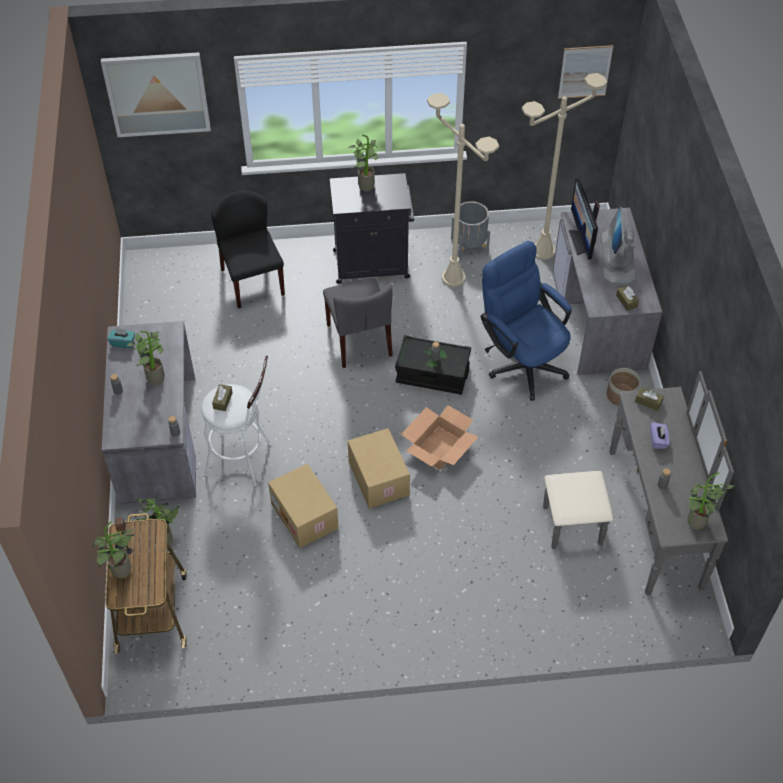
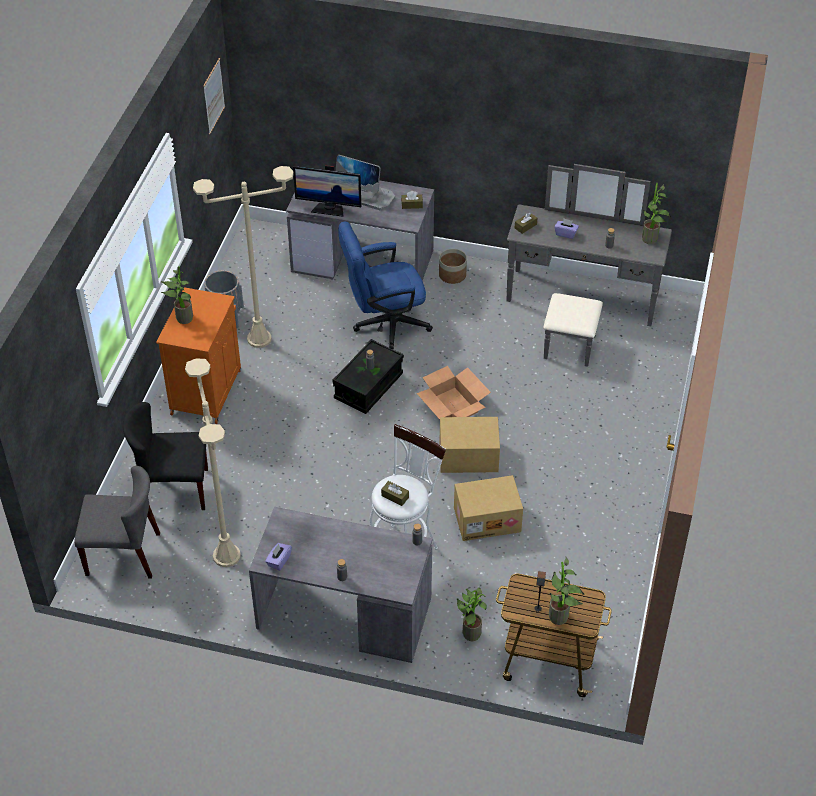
camera: 70 degrees left, 5 degrees down
(123, 343) = (279, 561): turquoise tissue box -> purple tissue box
(154, 376) = (337, 544): potted plant -> none
(157, 94) = (49, 382): picture -> none
(359, 340) = (299, 427): grey chair -> grey chair (124, 554)
(373, 264) = (206, 391): black cabinet -> orange cabinet
(543, 251) = (262, 269): beige floor lamp -> beige floor lamp (226, 556)

